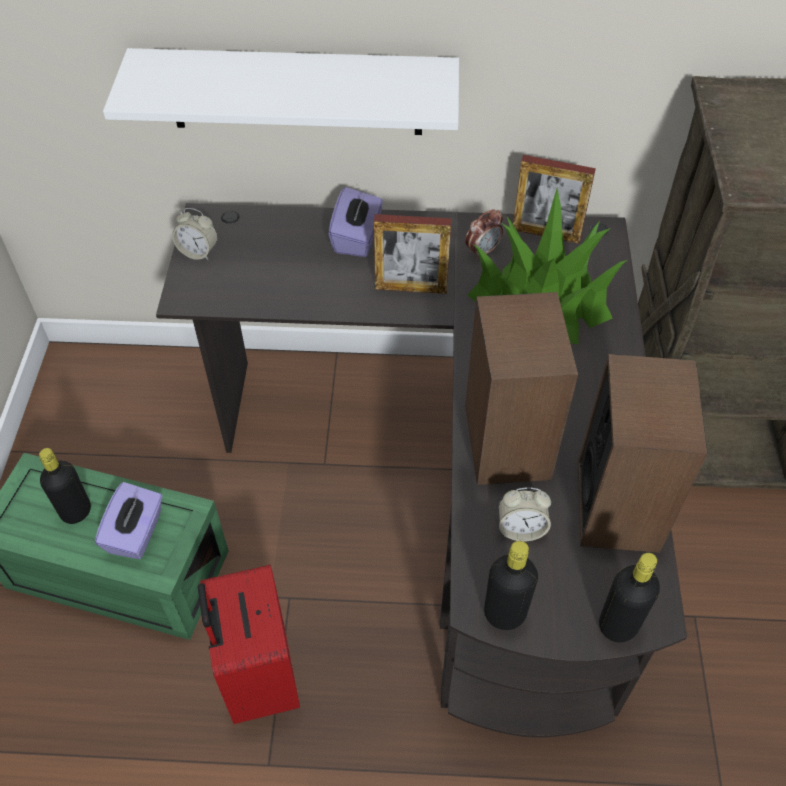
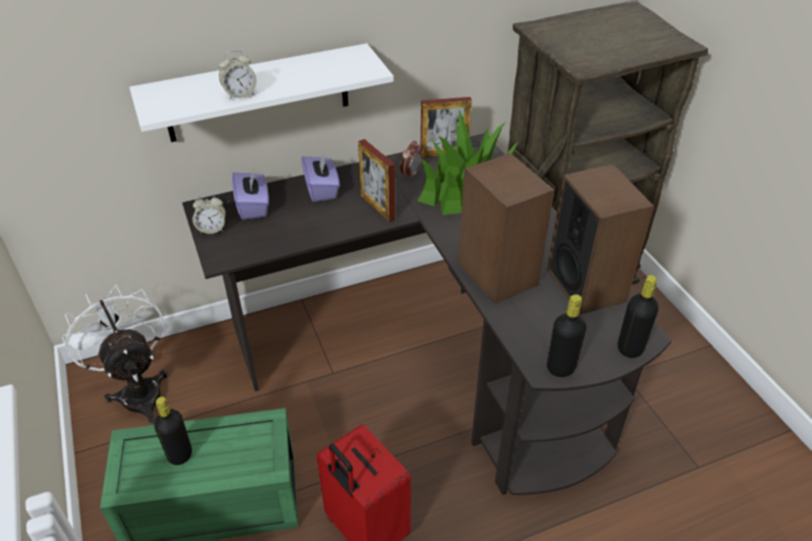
camera: 25 degrees left, 10 degrees down
(106, 402) = (138, 390): none -> white fan
(136, 533) = (238, 451): purple tissue box -> purple tissue box (253, 206)
(411, 288) = (377, 207): picture frame -> picture frame turned 75 degrees clockwise
(521, 528) = (538, 318): alarm clock -> alarm clock (240, 94)

